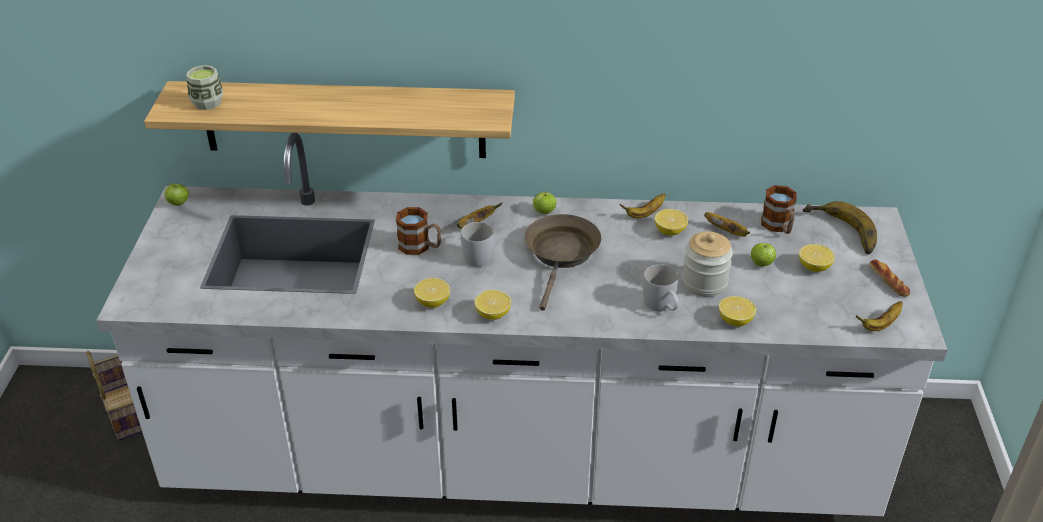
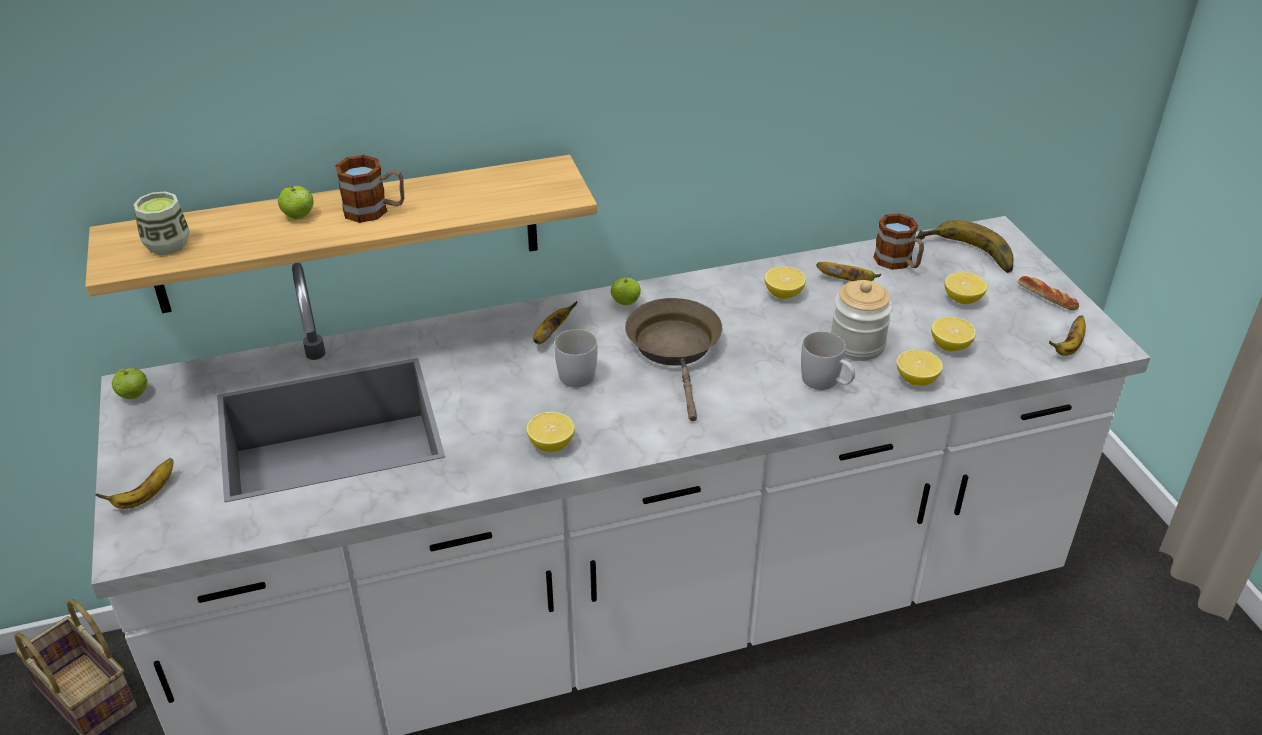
camera: 20 degrees left, 0 degrees up
(420, 247) = (496, 379): mug -> mug (375, 210)
(493, 314) = (635, 441): lemon -> lemon (950, 346)
(644, 214) = (743, 280): banana -> banana (146, 496)
(761, 264) = (905, 308): apple -> apple (298, 216)

